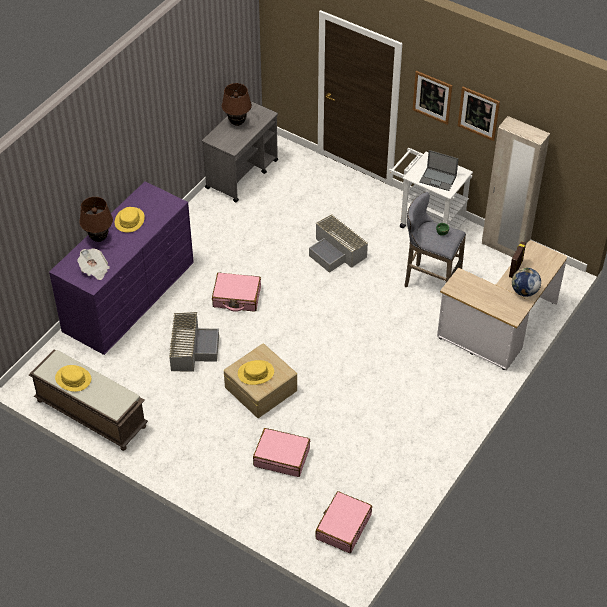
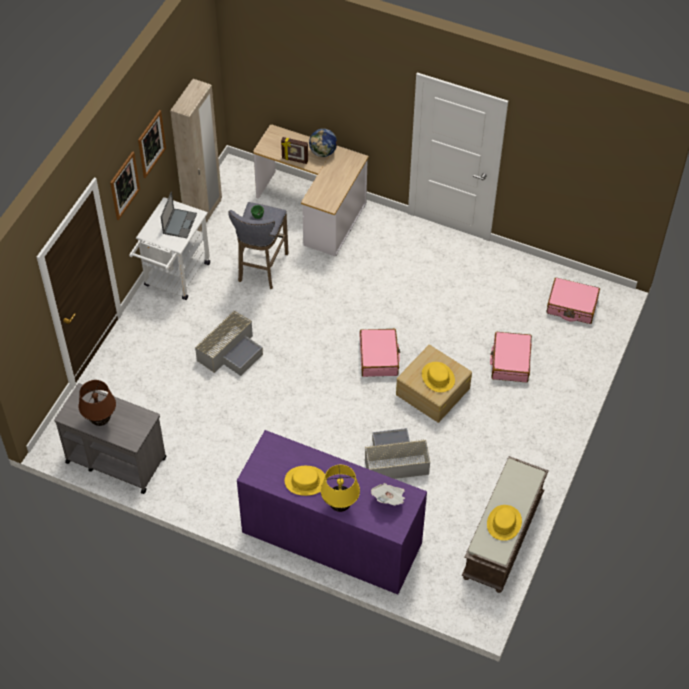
camera: 100 degrees left, 5 degrees up
(99, 238) = (340, 505): brown table lamp -> yellow table lamp
(236, 297) = (314, 432): pink suitcase -> pink suitcase (379, 357)

